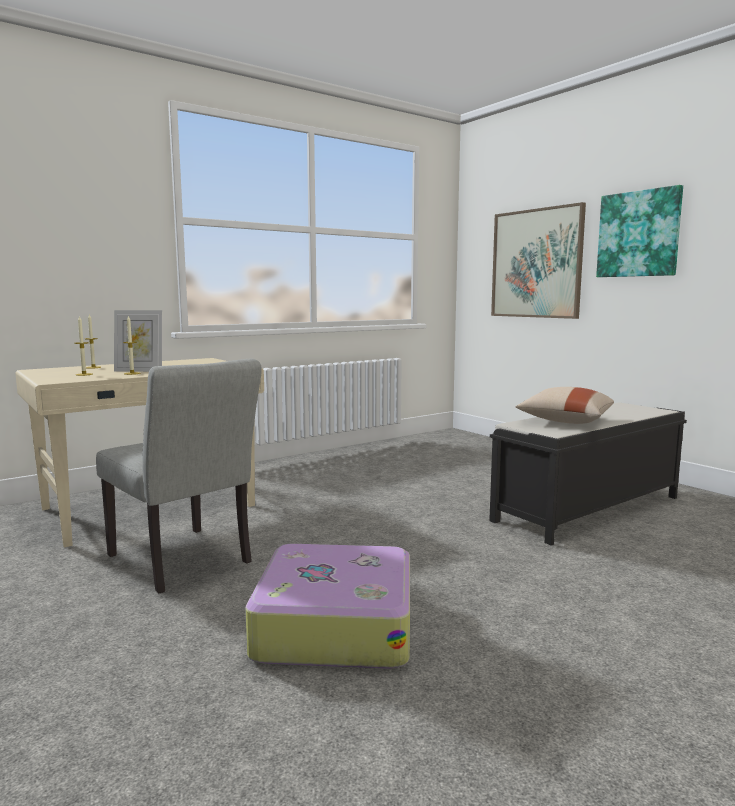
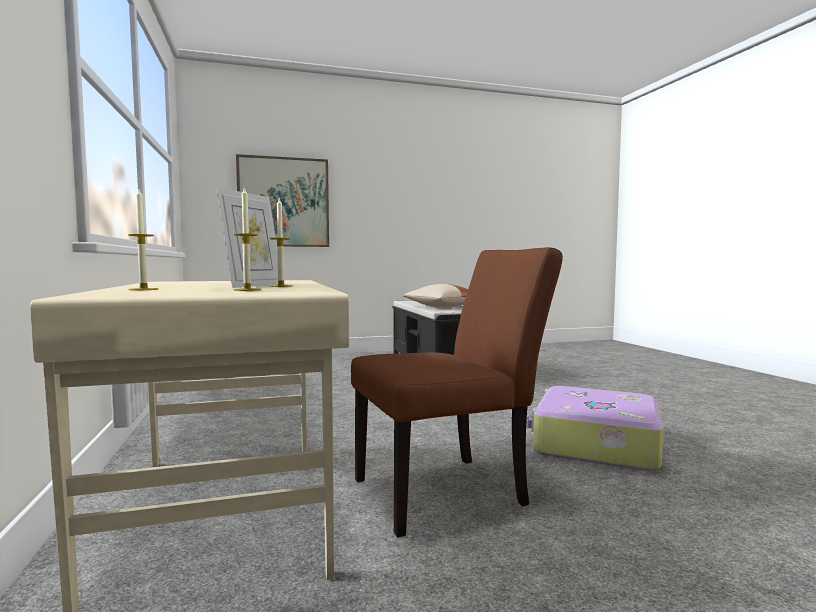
camera: 70 degrees left, 5 degrees down
(185, 562) = (451, 490): grey chair -> brown chair
(638, 234) = (371, 189): picture -> none

